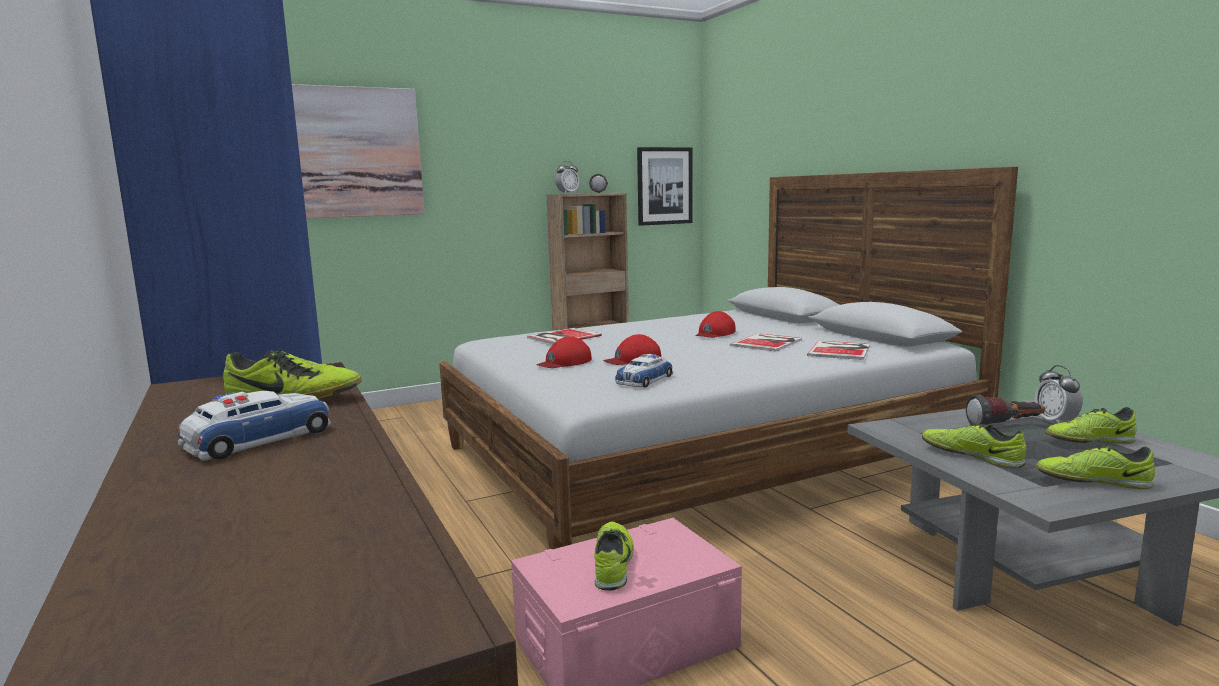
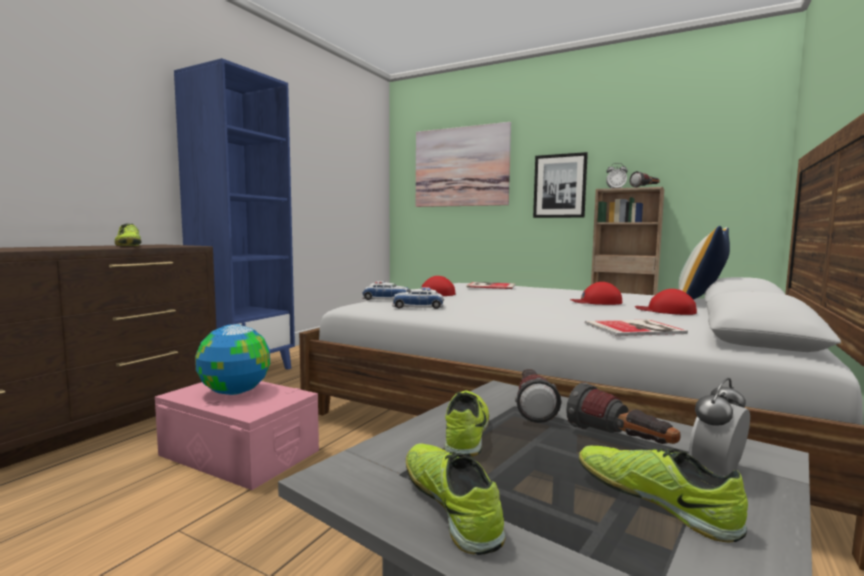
camera: 55 degrees right, 5 degrees down
(258, 438) = (60, 247): toy car -> toy car (386, 298)
(613, 563) = (234, 392): shoe -> globe
(633, 360) = (467, 300): red cap -> red cap (666, 311)
(664, 186) = (733, 182): picture -> picture (559, 186)
(751, 315) = (701, 302): none -> pillow
(768, 342) = (606, 313): book -> none
(927, 429) = (532, 407): none -> flashlight

